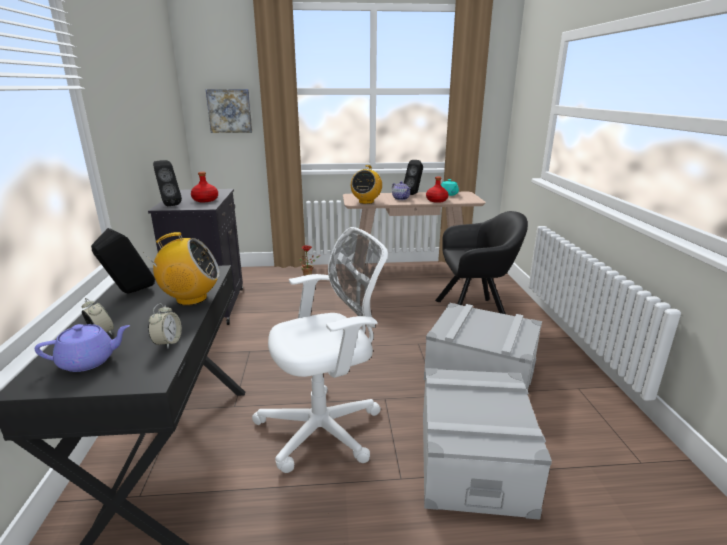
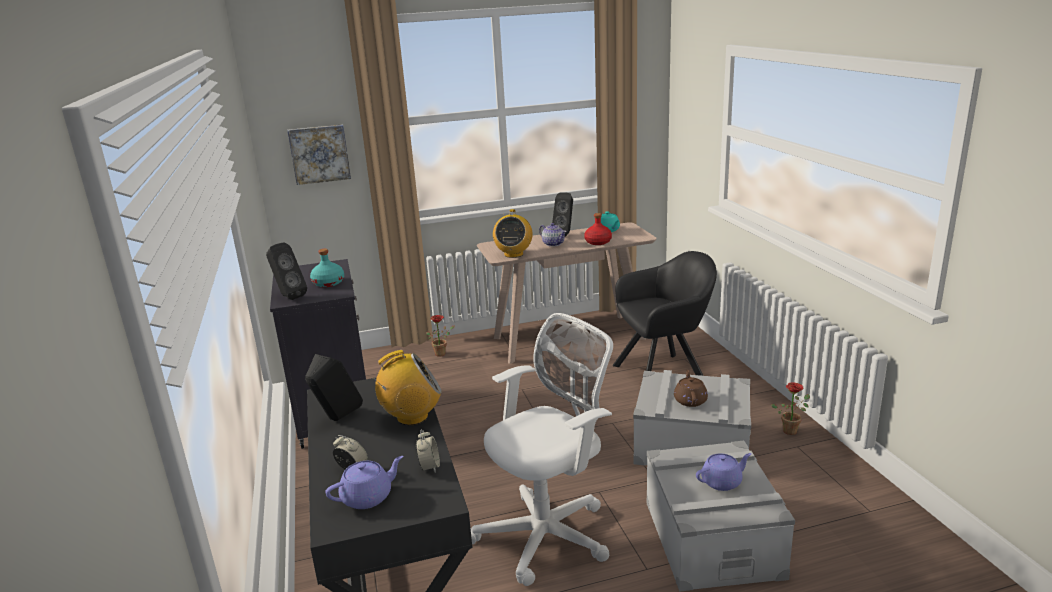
camera: 10 degrees left, 0 degrees up
(205, 200) = (329, 283): red bottle -> turquoise bottle
(481, 331) = (690, 400): none -> brown teapot
(487, 408) = (722, 482): none -> purple teapot
(576, 373) = (791, 430): none -> potted plant

